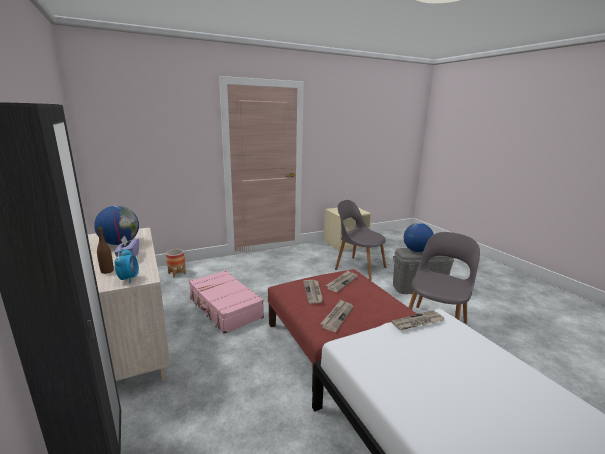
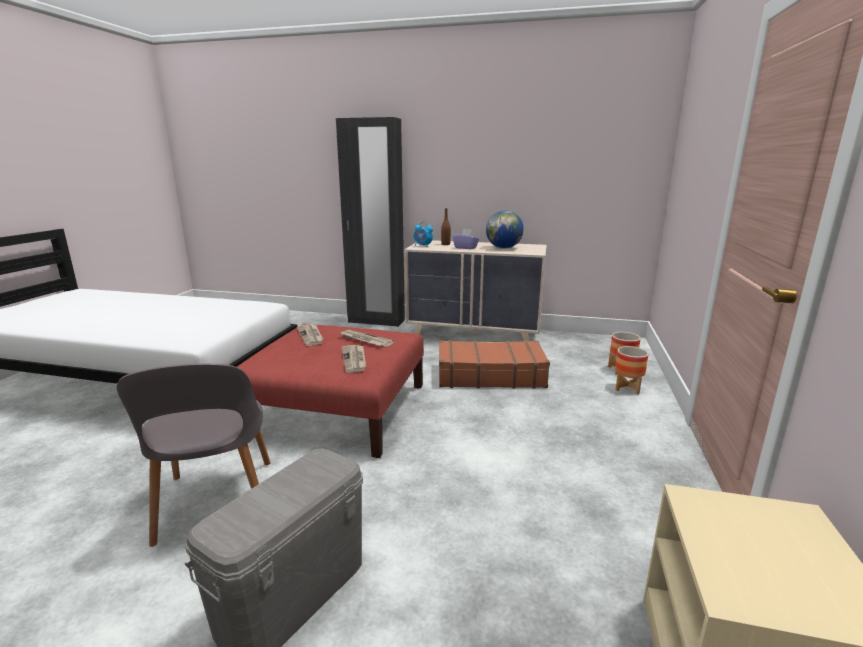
camera: 130 degrees right, 0 degrees up
(203, 268) = (627, 388): none -> planter
(225, 308) = (490, 375): pink suitcase -> brown suitcase
(358, 267) = (495, 563): grey chair -> none
(416, 250) = (302, 482): globe -> none
(417, 322) = (216, 330): newspaper -> none

